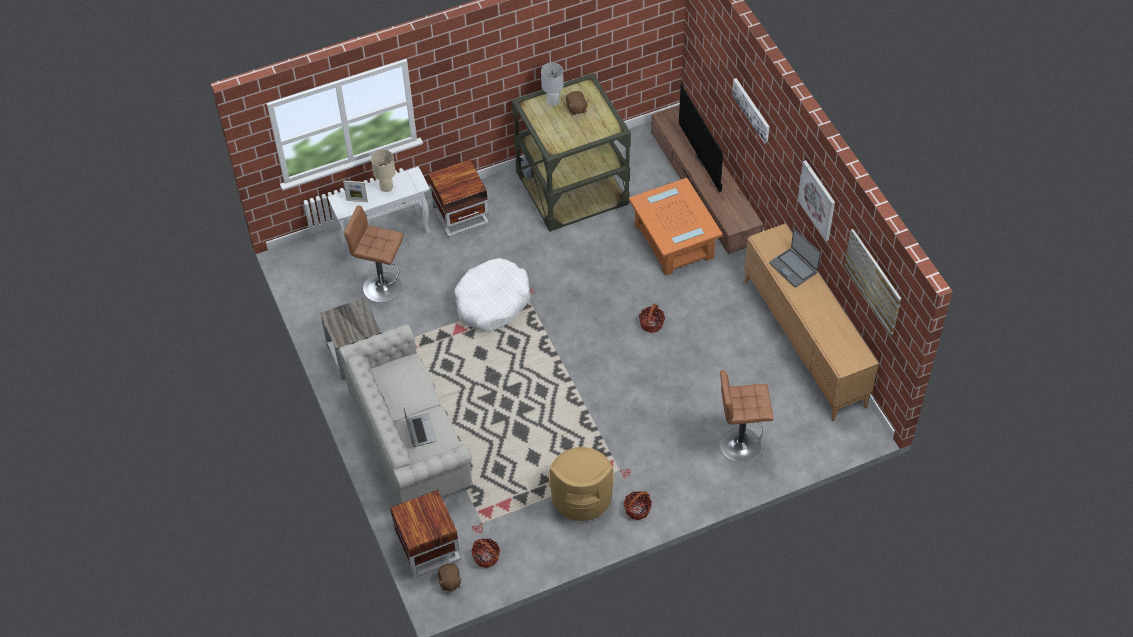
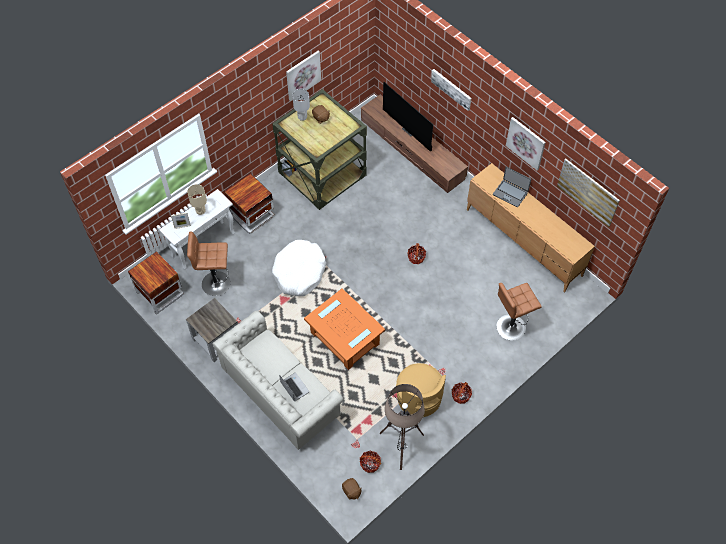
camera: 20 degrees left, 5 degrees up
(428, 548) = (326, 471): nightstand -> nightstand (160, 293)
(535, 546) = (401, 445): none -> floor lamp
(565, 46) = (303, 75): none -> picture
(673, 240) = (407, 193): orange coffee table -> orange coffee table (344, 338)

